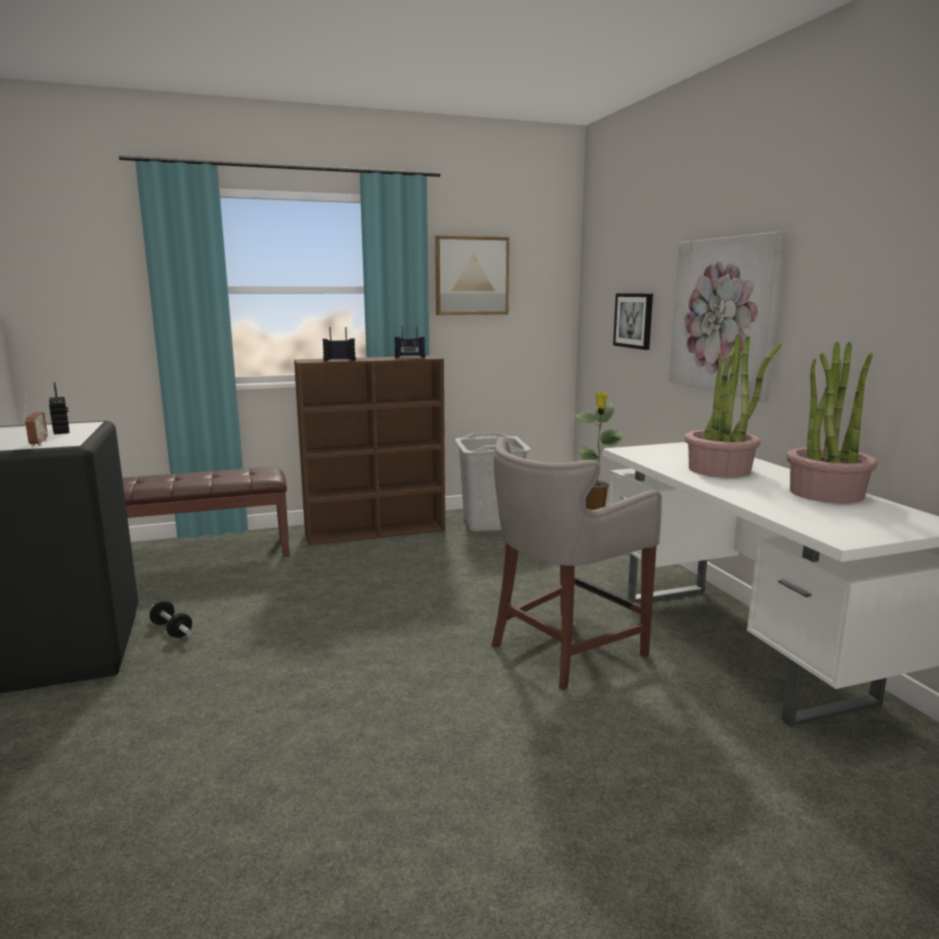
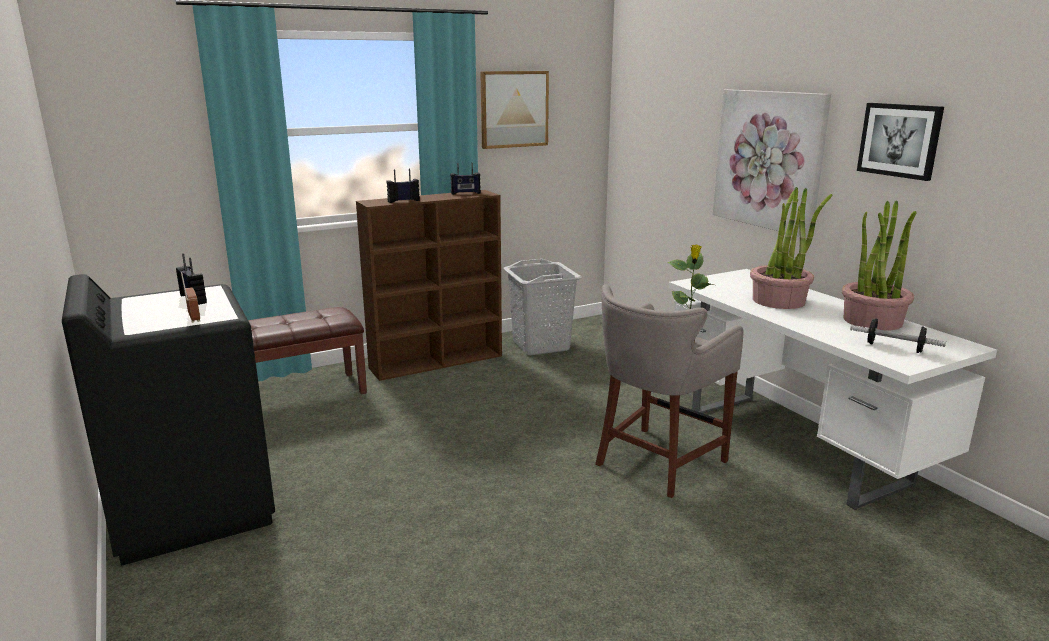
camera: 10 degrees left, 5 degrees up
(171, 630) = (297, 476): dumbbell -> dumbbell (894, 347)
(634, 320) = (673, 154): picture -> picture (900, 140)

